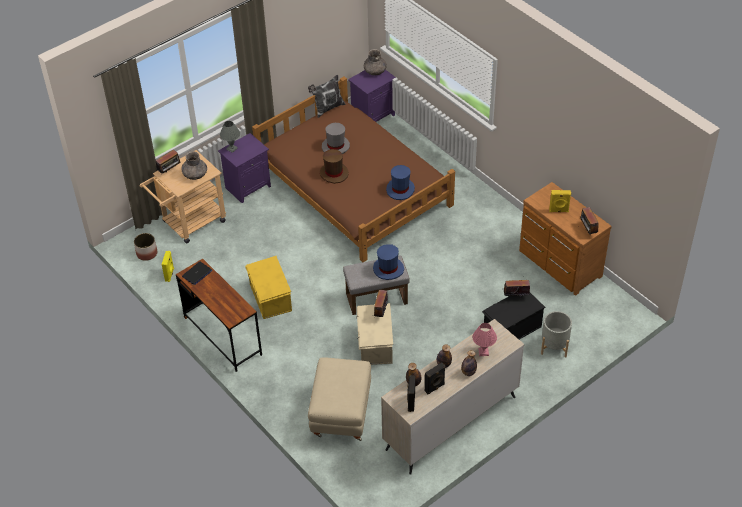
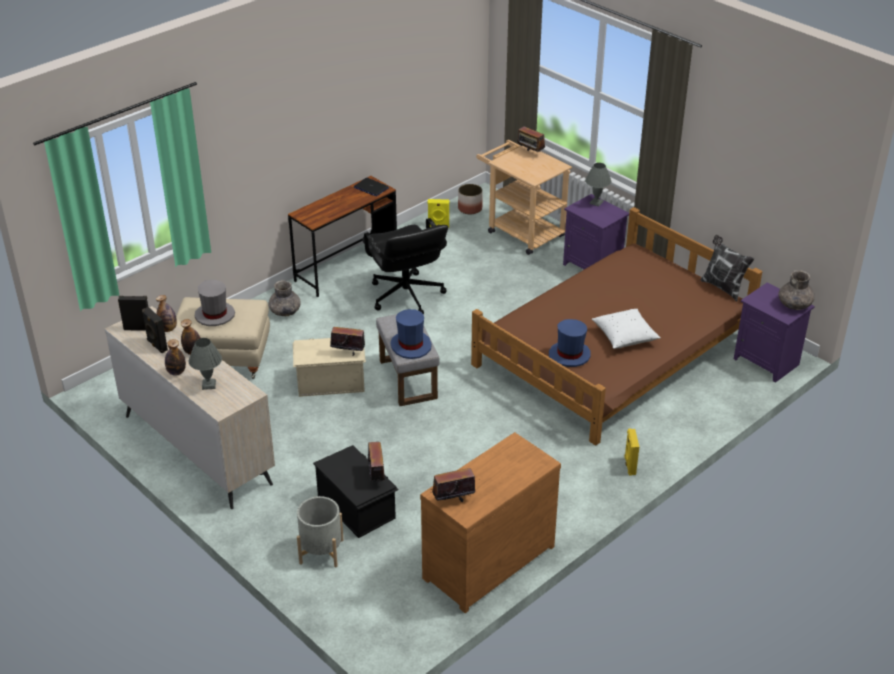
camera: 85 degrees right, 10 degrees down
(195, 175) = (526, 169): grey vase -> grey vase (285, 311)
(270, 298) = (406, 296): yellow storage box -> black office chair
(334, 173) = (590, 298): brown hat -> none
(335, 146) = (644, 296): grey hat -> grey hat (214, 315)
(382, 161) = (624, 337): none -> white pillow
(483, 352) = (209, 384): pink table lamp -> grey table lamp
(558, 211) = (493, 469): yellow speaker -> yellow speaker (629, 466)

